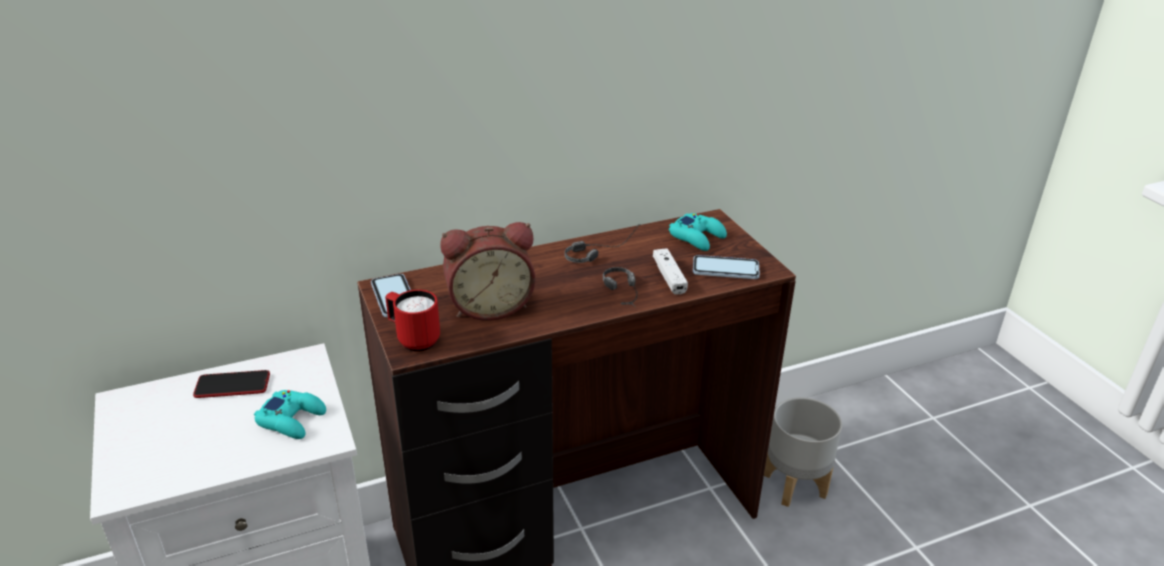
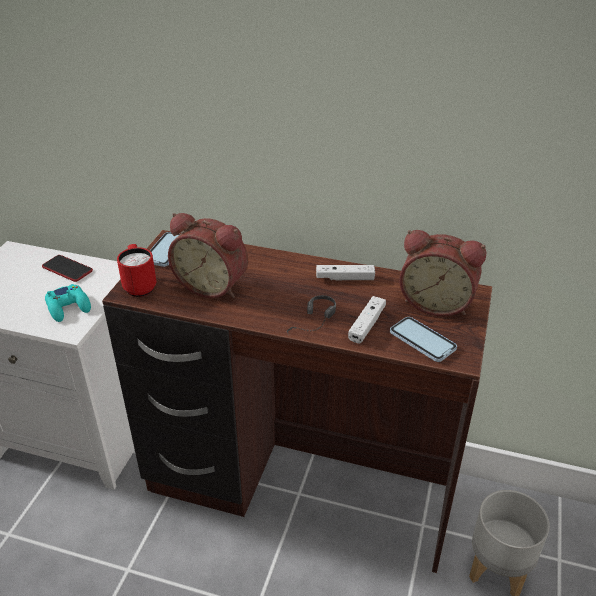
camera: 40 degrees right, 5 degrees up
(601, 250) = (345, 278): headphones -> white game controller
(697, 237) = (436, 302): turquoise game controller -> alarm clock

